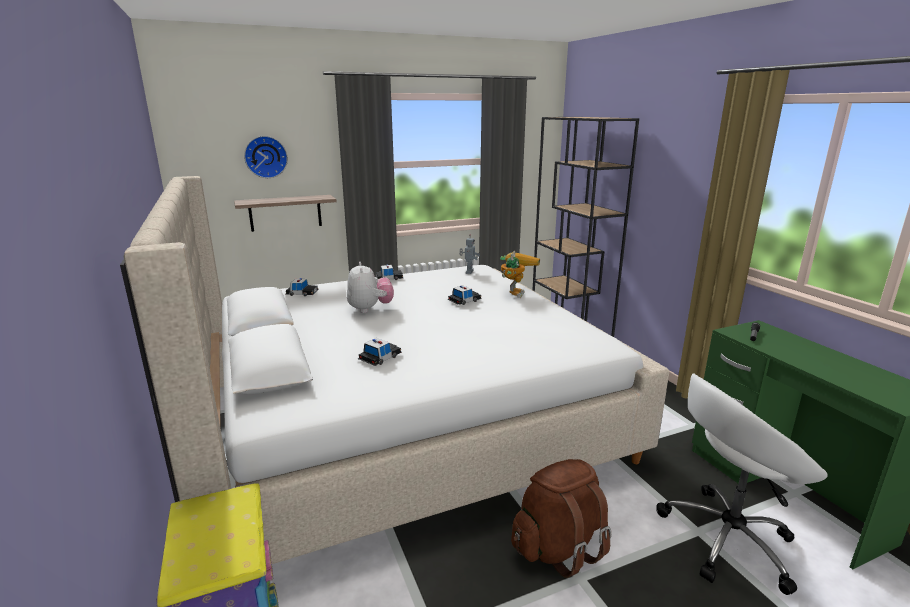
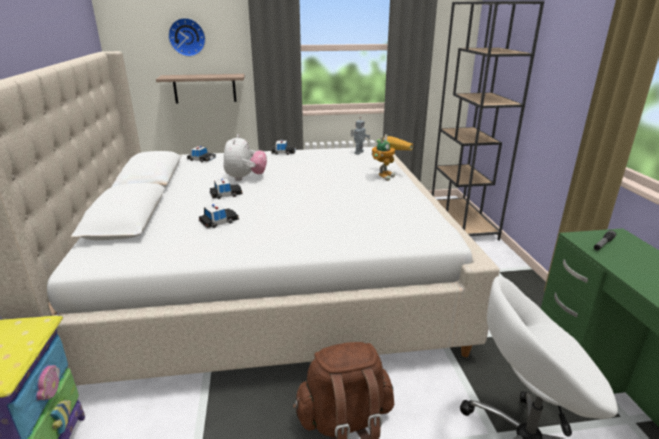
camera: 15 degrees right, 5 degrees up
(464, 300) = (333, 178): toy car -> toy car (226, 194)

